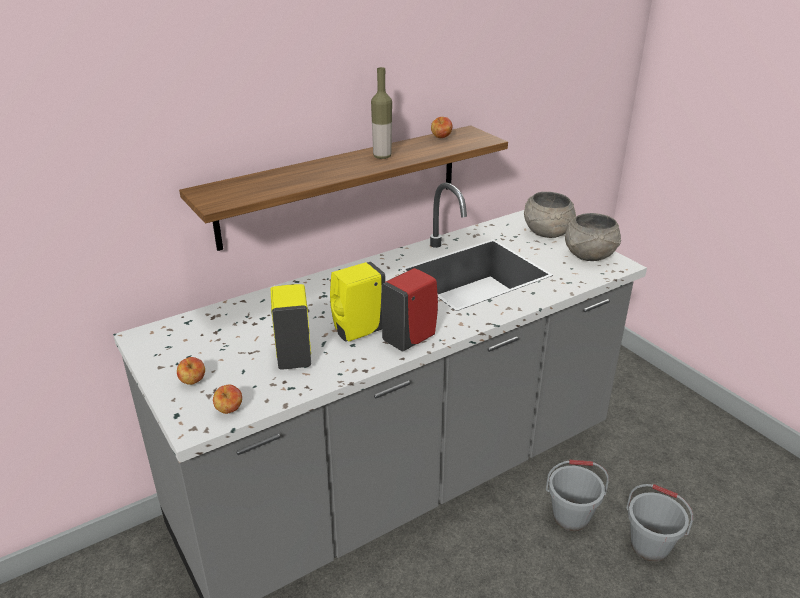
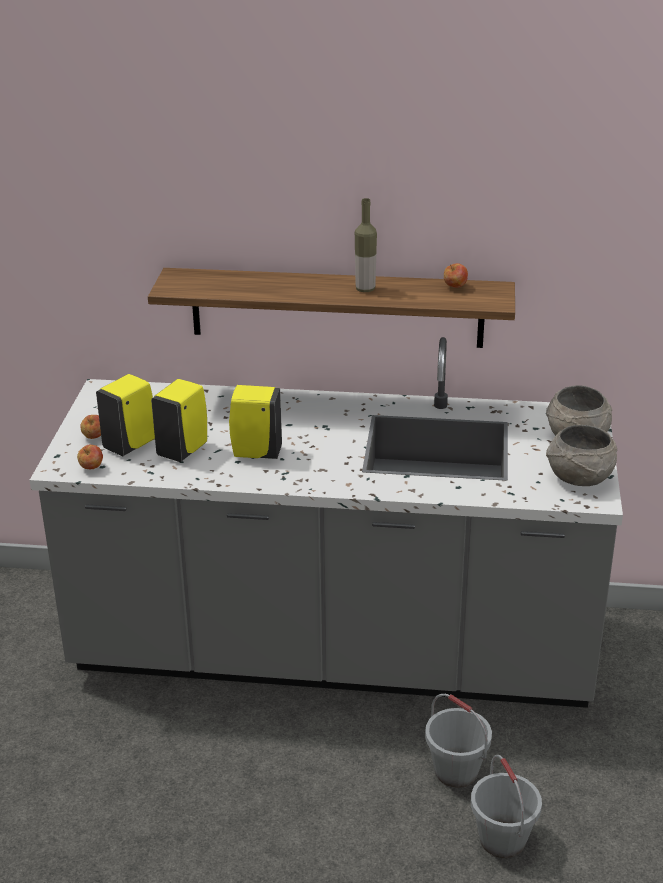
camera: 40 degrees right, 0 degrees up
(239, 372) = (131, 445): none -> yellow soap dispenser
(410, 339) = (288, 477): red soap dispenser -> none

